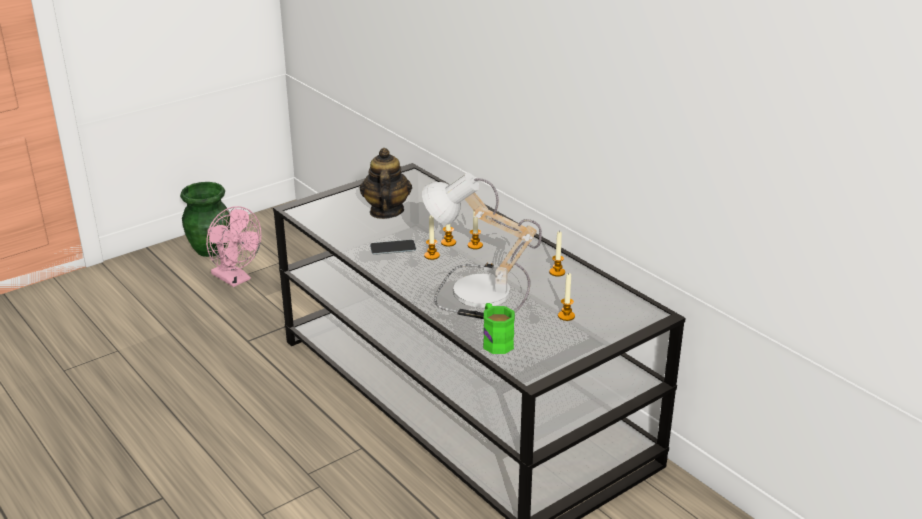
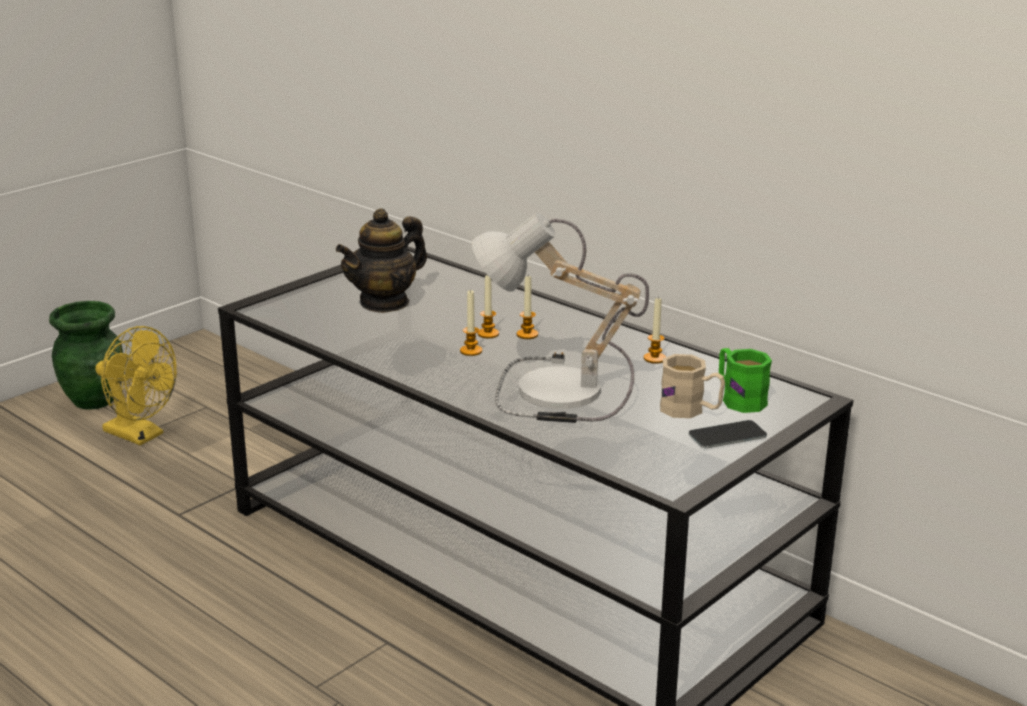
camera: 10 degrees left, 5 degrees down
(235, 279) = (140, 435): pink fan -> yellow fan
(386, 211) = (384, 302): teapot -> teapot turned 120 degrees counterclockwise
(393, 248) = (411, 345): phone -> phone (727, 435)
(495, 341) = (605, 448): green mug -> green mug (738, 398)
(566, 316) = (690, 410): candle -> beige mug

